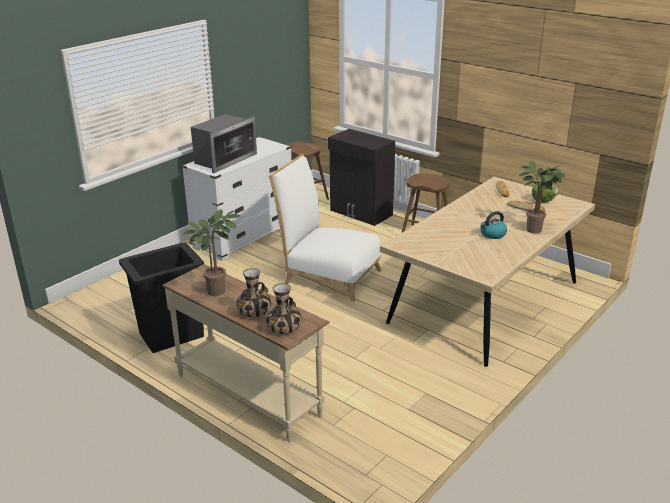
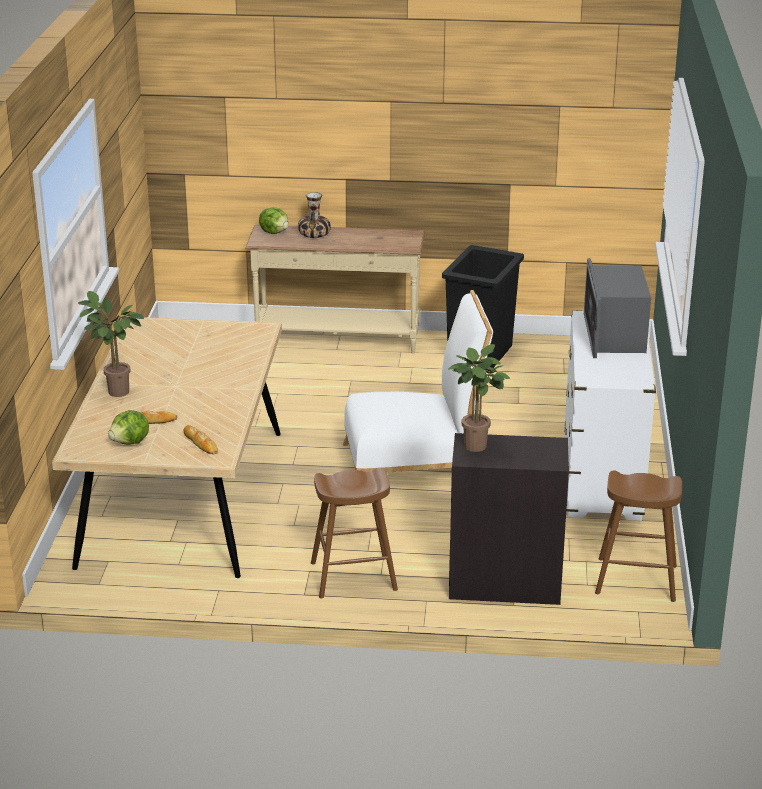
camera: 145 degrees right, 0 degrees up
(217, 289) = (370, 238): potted plant -> potted plant (476, 448)
(283, 328) = (274, 232): vase -> lettuce
(492, 234) = (166, 371): kettle -> none

